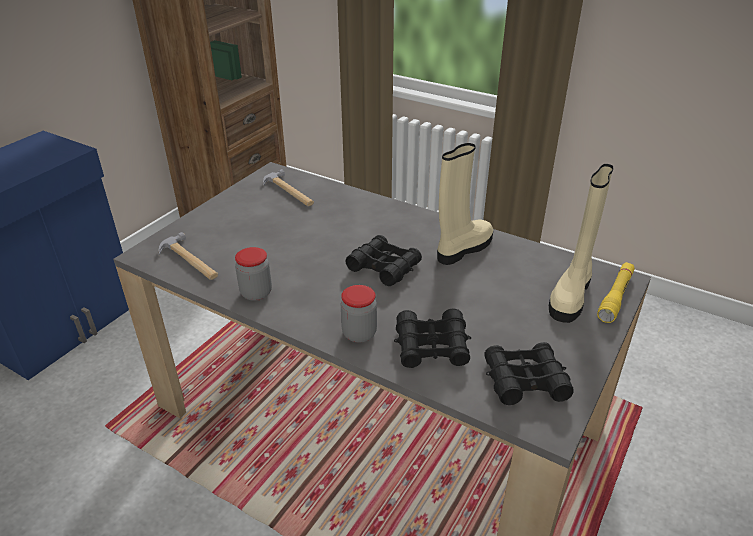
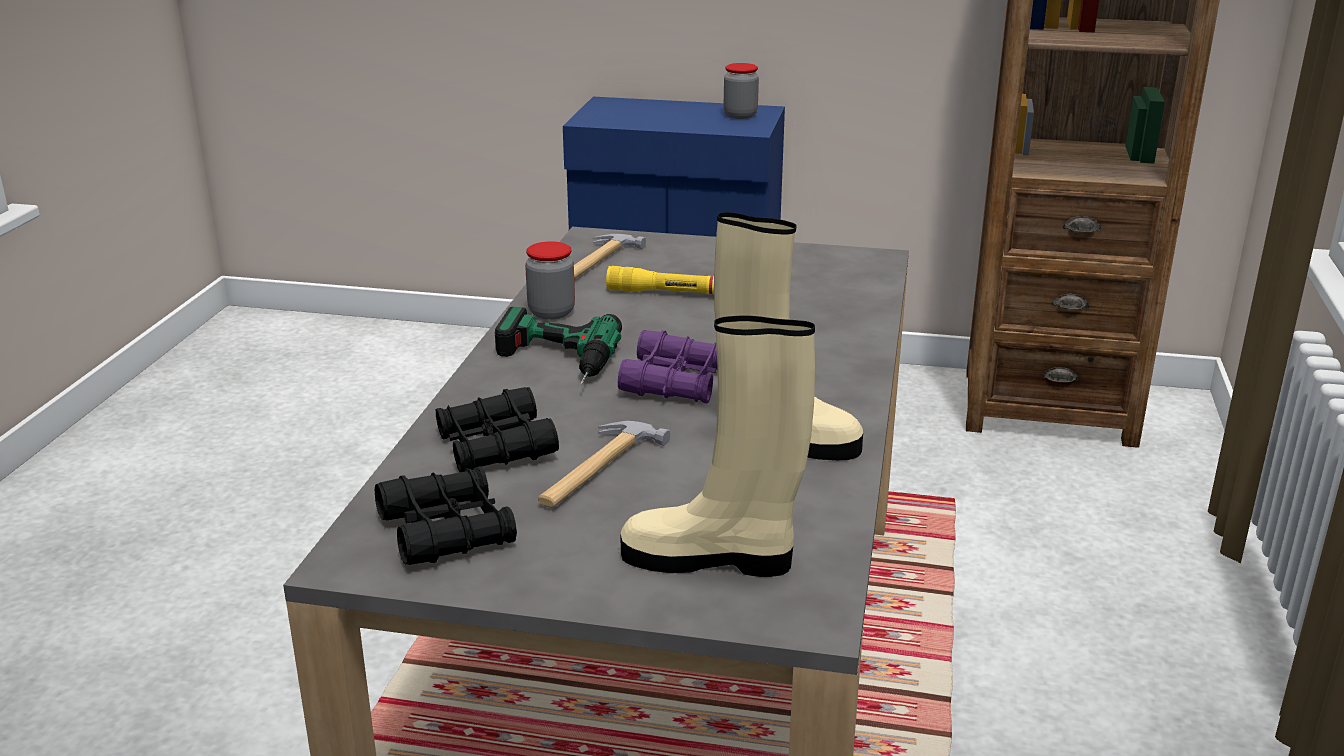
camera: 70 degrees right, 10 degrees down
(289, 192) = (828, 279): hammer -> hammer (596, 469)
(331, 306) = (552, 362): none -> power drill
(359, 333) = (499, 391): jar -> jar (740, 115)
(384, 267) = (675, 381): black binoculars -> purple binoculars
(615, 297) = (742, 611): yellow flashlight -> yellow flashlight (669, 293)

